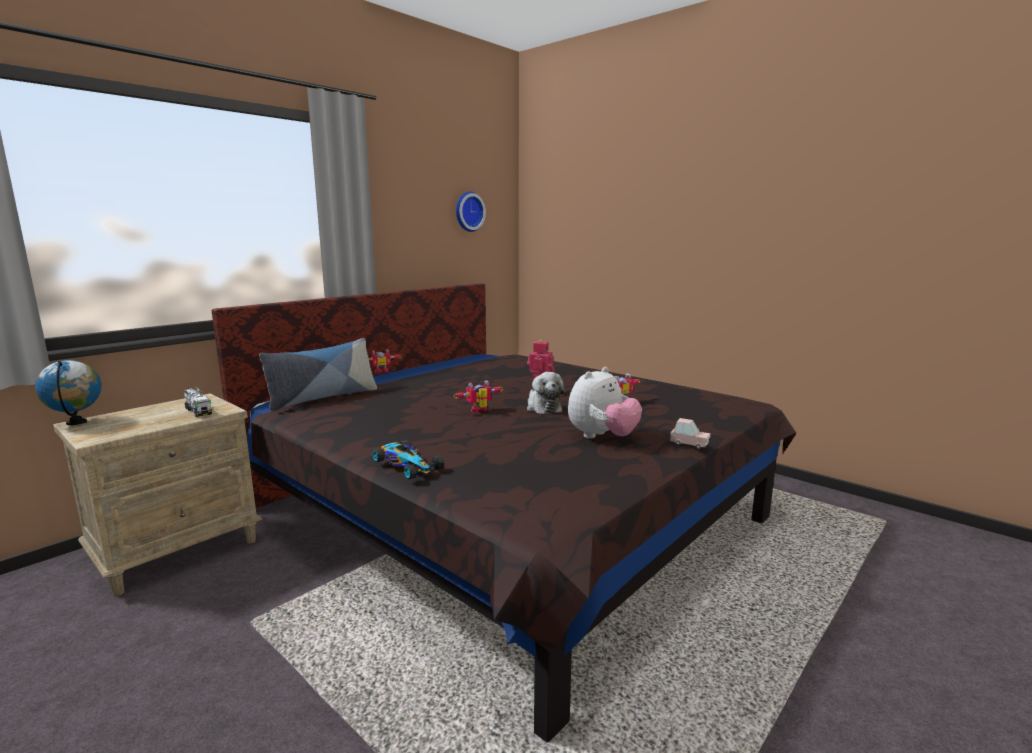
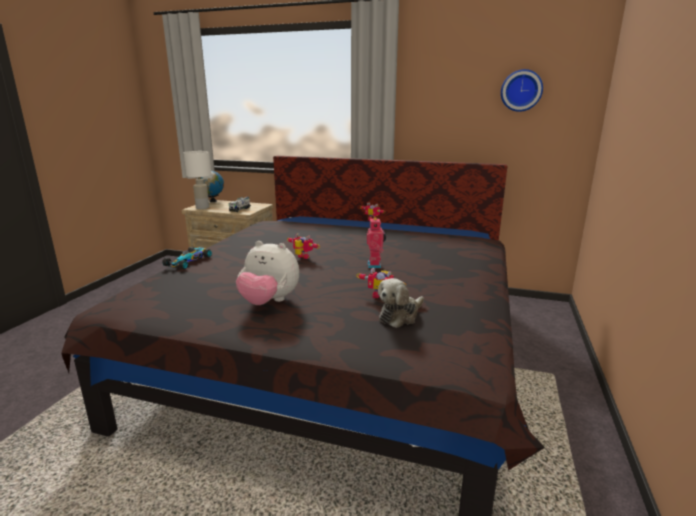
camera: 65 degrees right, 5 degrees up
(112, 433) = (202, 208): none -> white table lamp
(323, 397) = (297, 222): pillow -> none
(543, 407) = (330, 272): plush toy -> plush toy (400, 316)
(689, 444) = (275, 339): pink toy car -> none

